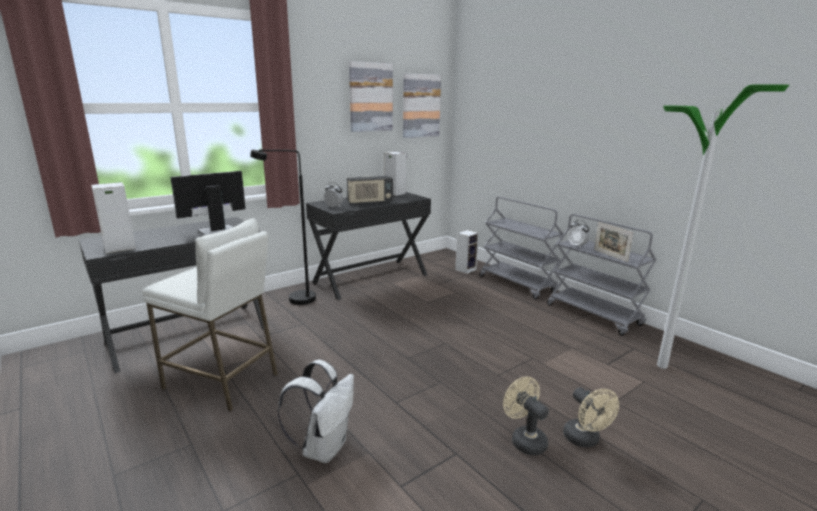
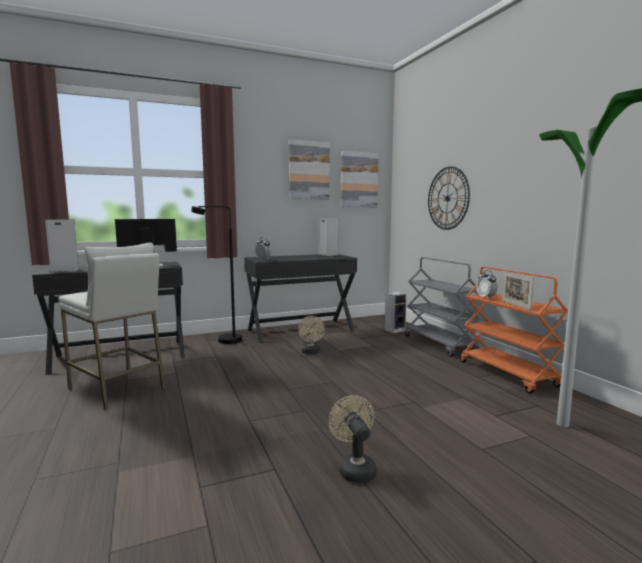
camera: 15 degrees right, 10 degrees down
(324, 447) = (157, 446): white backpack -> none
(370, 202) = (298, 258): radio -> none
(525, 135) = (447, 198): none -> wall clock
(585, 440) = (422, 478): beige fan -> beige fan (311, 352)
(594, 315) = (508, 374): grey cart -> orange cart

